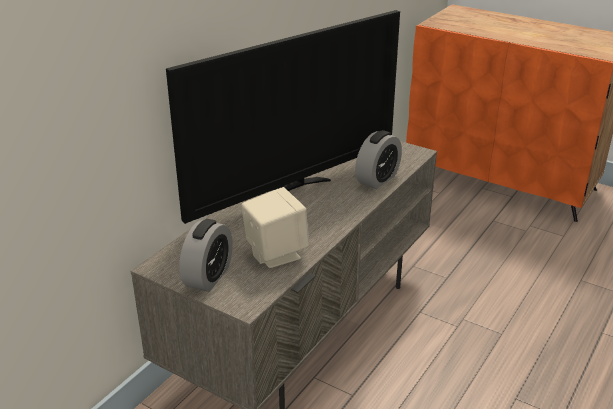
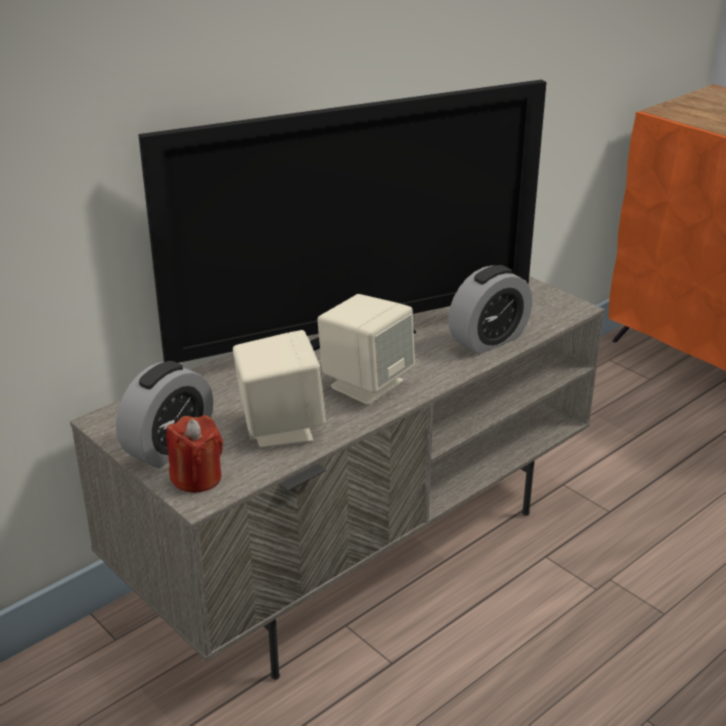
camera: 15 degrees right, 0 degrees up
(237, 294) = (197, 478): none -> red candle
(315, 217) = (366, 384): none -> beige speaker

